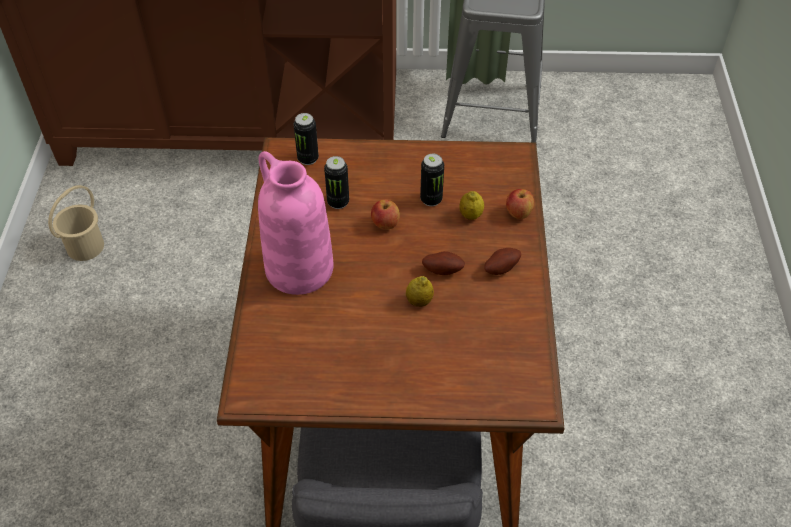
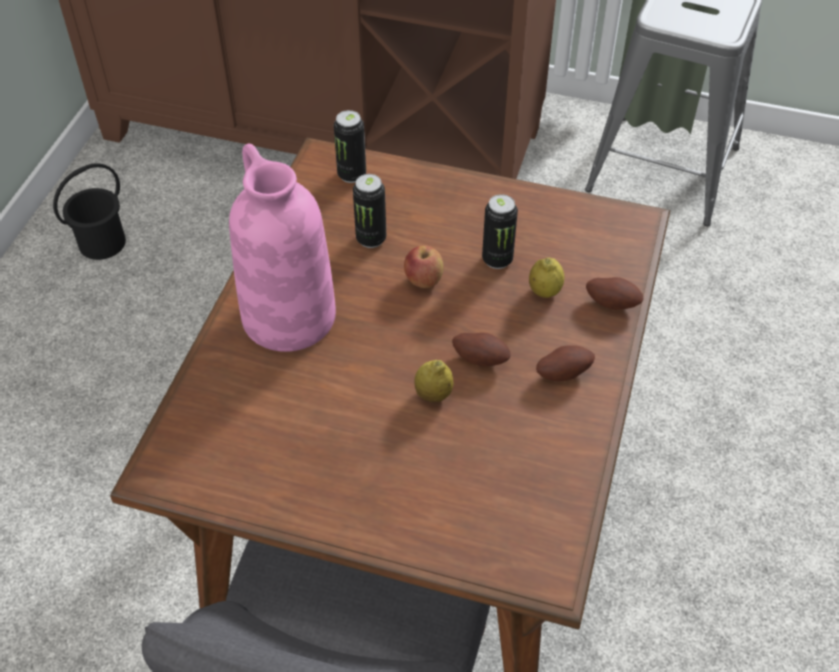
camera: 15 degrees right, 0 degrees up
(84, 246) = (101, 242): beige bucket -> black bucket
(518, 213) = (612, 302): apple -> potato

